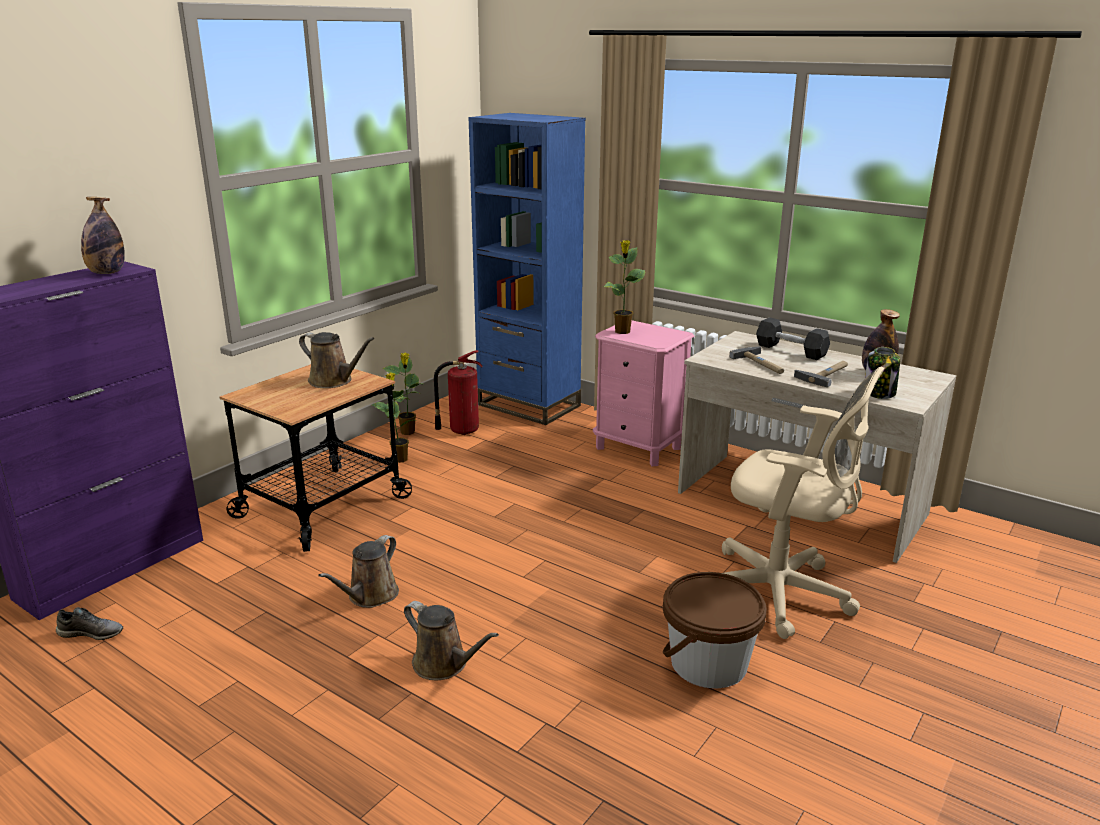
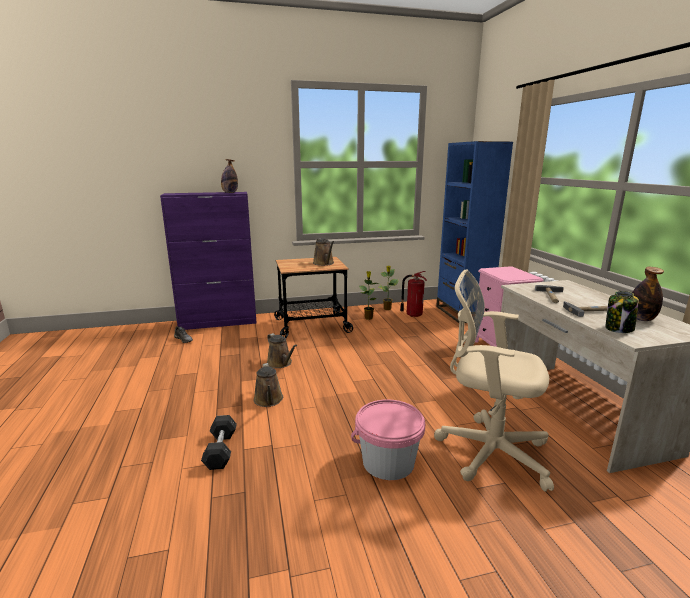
camera: 40 degrees right, 5 degrees down
(370, 596) = (280, 363): brown watering can -> brown watering can turned 105 degrees counterclockwise
(622, 332) = (496, 270): potted plant -> none
(708, 663) = (388, 462): brown bucket -> pink bucket
(782, 594) = (487, 451): beige office chair -> beige office chair turned 135 degrees clockwise
(791, 350) = (590, 295): grey dumbbell -> grey dumbbell (221, 450)

